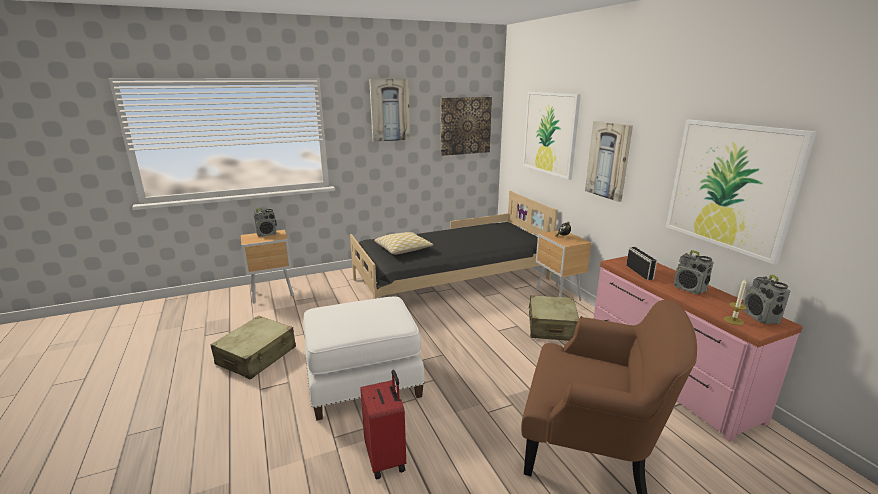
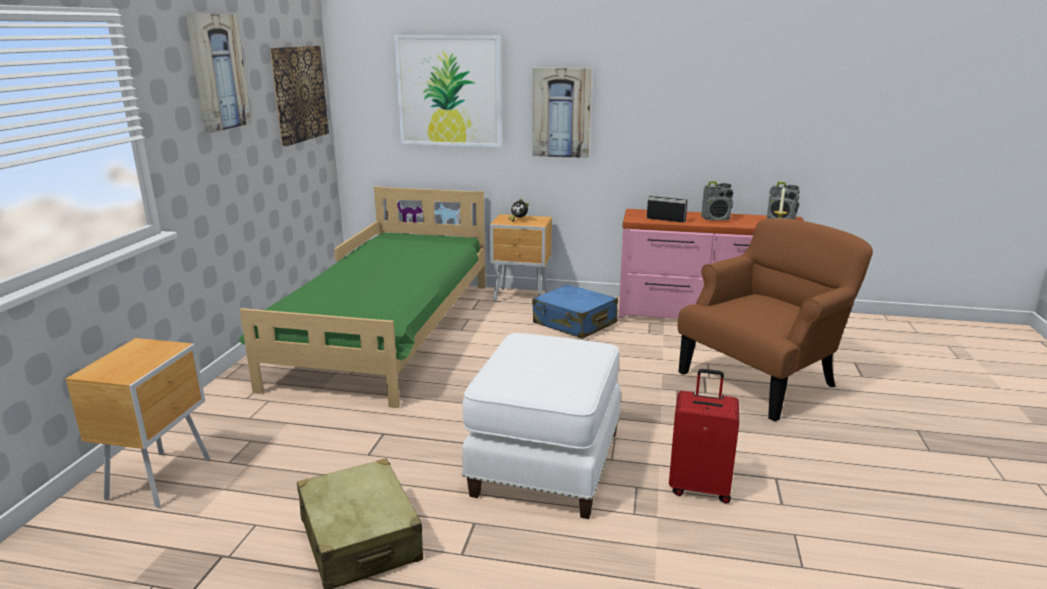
camera: 55 degrees left, 0 degrees up
(267, 234) = (127, 355): radio -> none
(403, 249) = (355, 299): pillow -> none
(451, 280) = (389, 332): black bed -> green bed
(551, 327) = (574, 323): beige suitcase -> blue suitcase
(731, 186) = (717, 115): picture -> none

